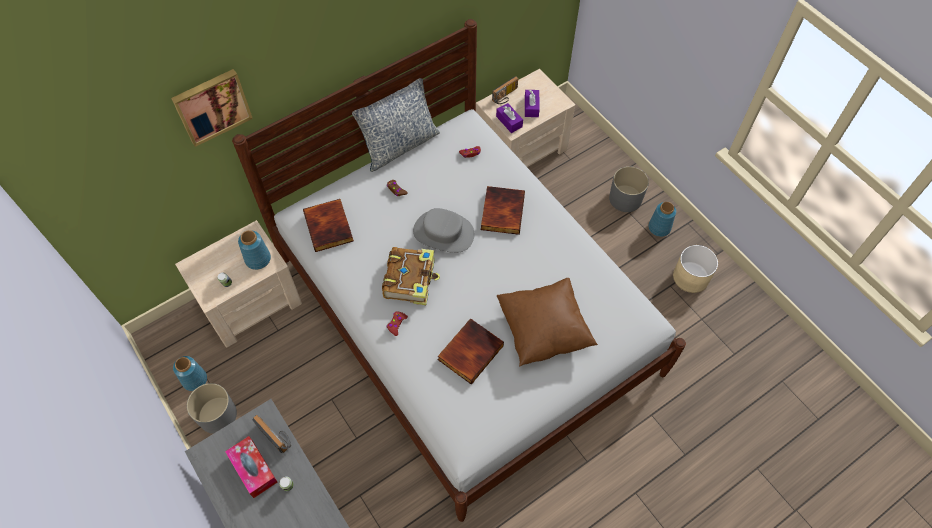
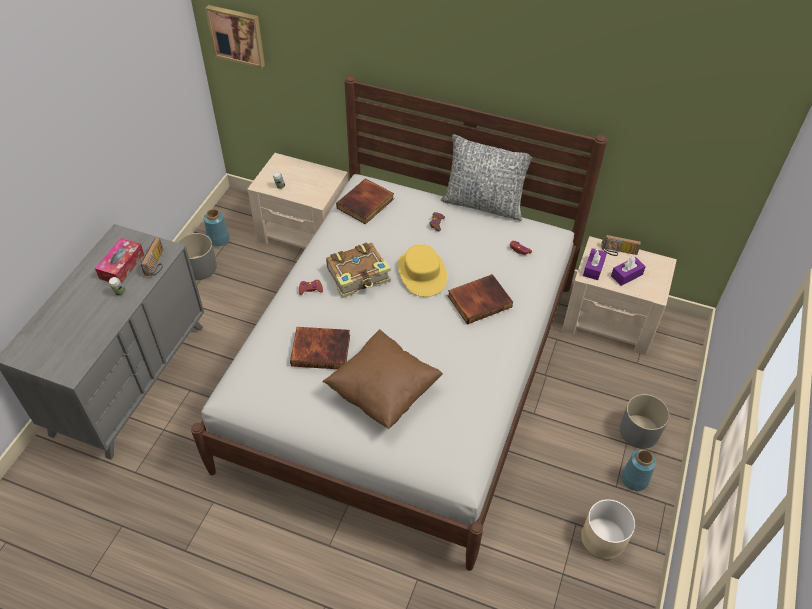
camera: 55 degrees right, 10 degrees down
(212, 106) = (344, 36): picture -> picture (237, 35)
(258, 258) = (315, 191): blue vase -> none
(443, 233) = (421, 273): grey hat -> yellow hat

